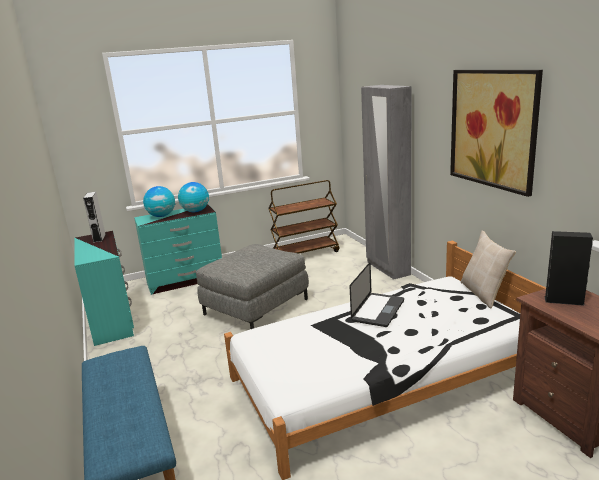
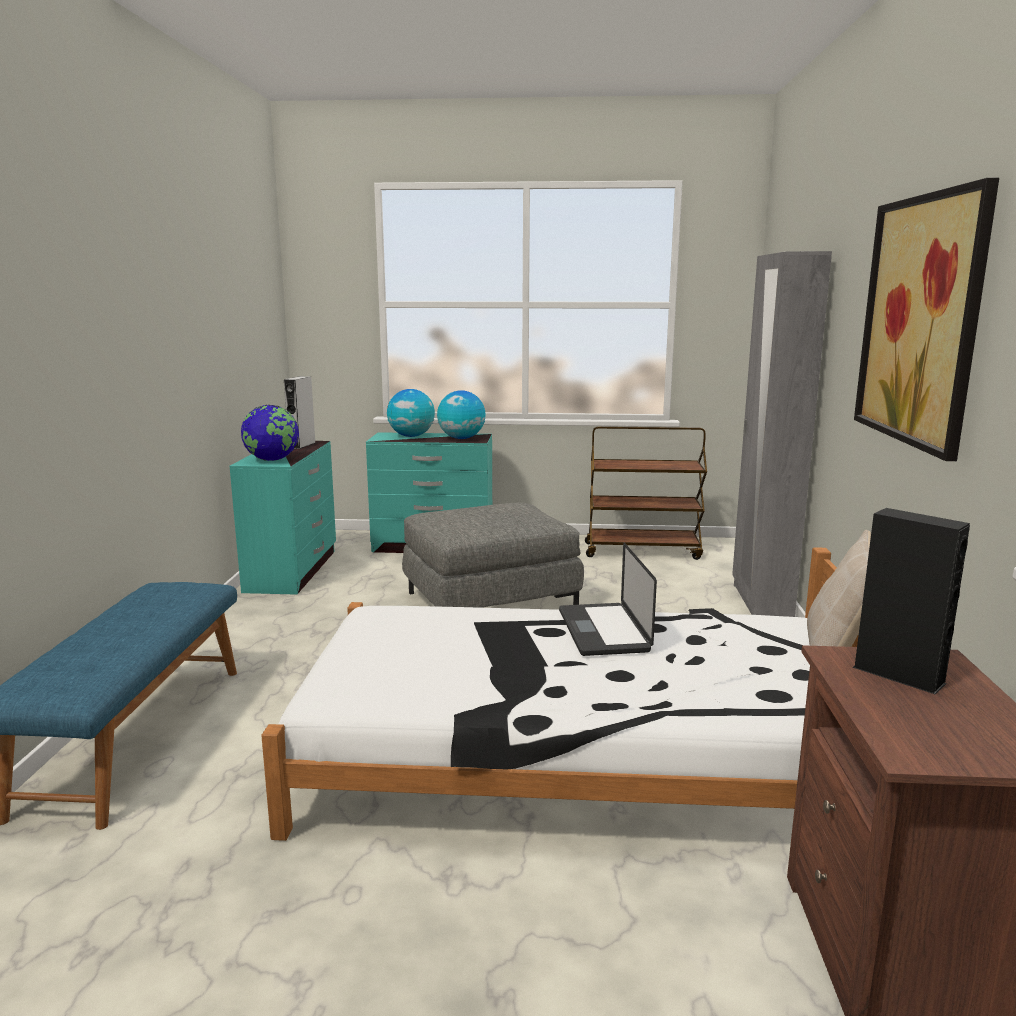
camera: 25 degrees right, 5 degrees down
(98, 254) = (272, 460): none -> globe
(378, 310) = (603, 631): laptop -> laptop turned 120 degrees clockwise

